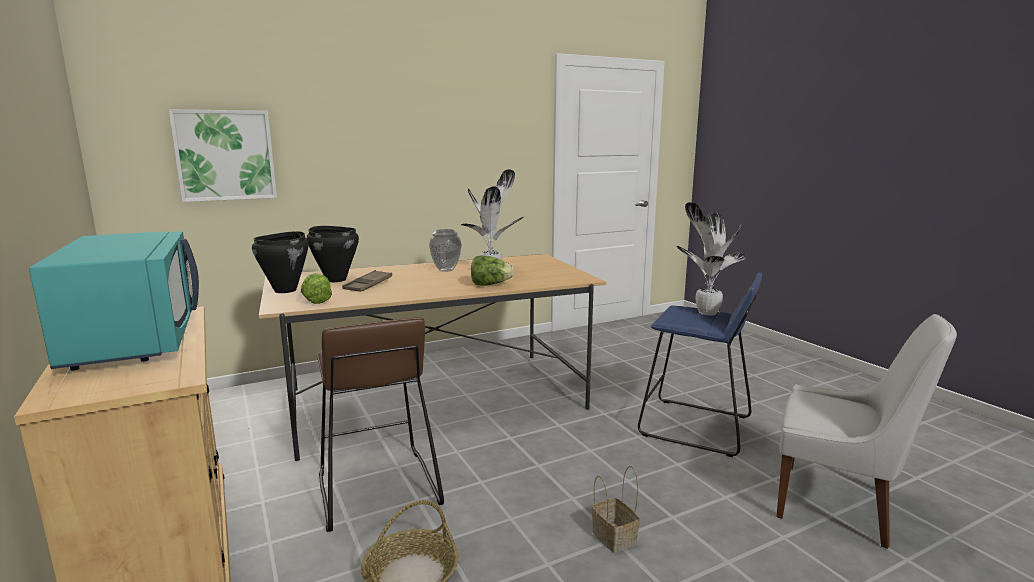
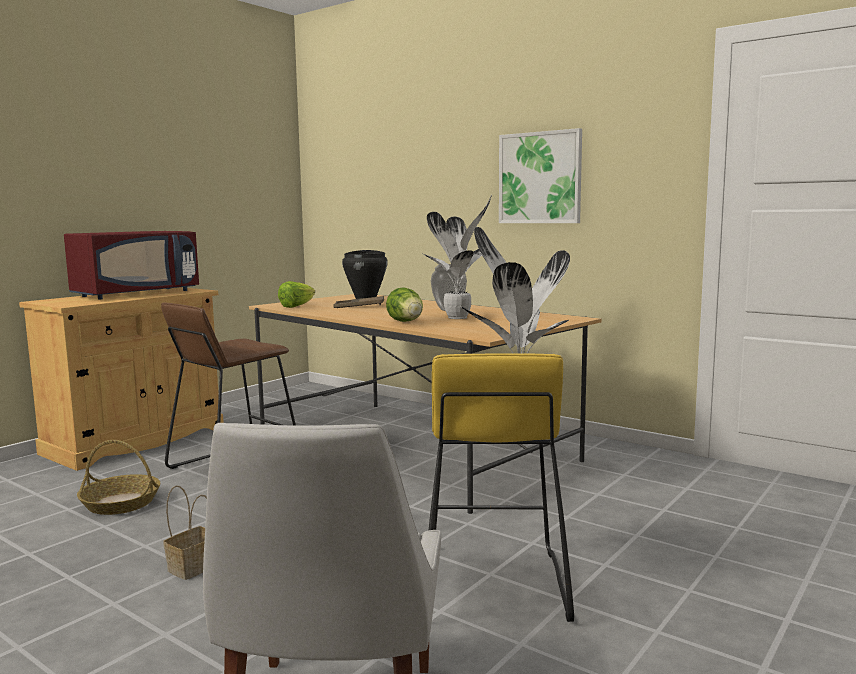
camera: 65 degrees right, 5 degrees down
(133, 340) = (137, 294): turquoise microwave -> red microwave
(225, 155) = (369, 189): picture -> picture (540, 178)
(286, 290) = (318, 300): black cooking pot -> none
(695, 427) = (491, 584): blue stool -> yellow stool

